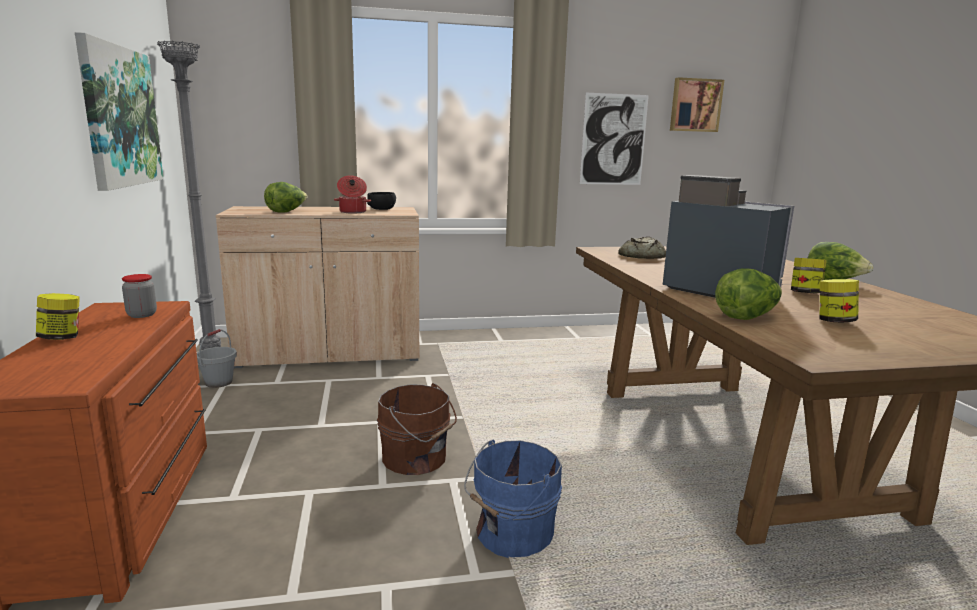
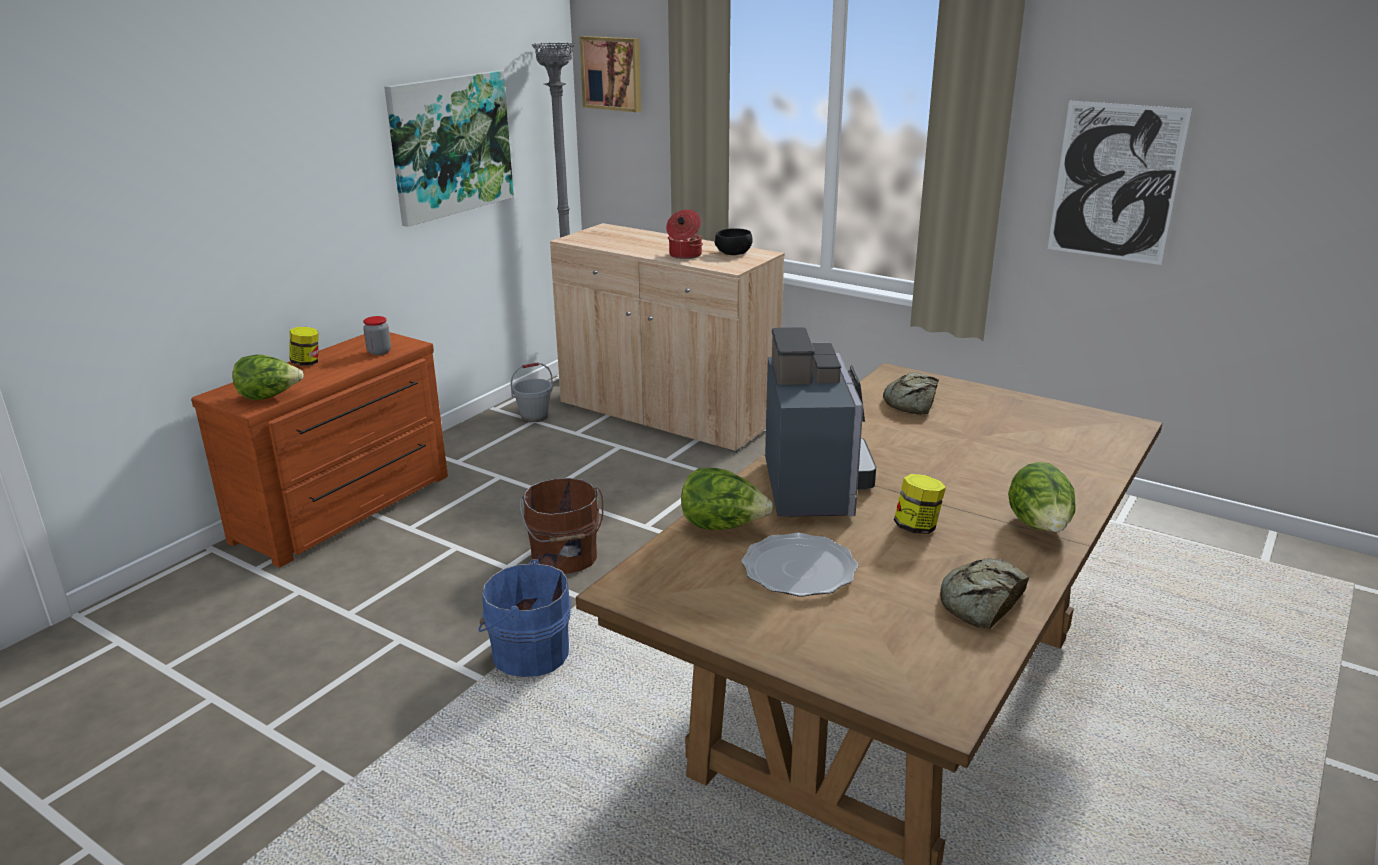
camera: 45 degrees right, 10 degrees up
(286, 212) = (621, 244): lettuce -> lettuce (269, 397)
(695, 105) = (1295, 131): picture -> picture (612, 73)
(834, 321) = (798, 570): jar -> plate
(916, 308) = (981, 602): none -> bread

